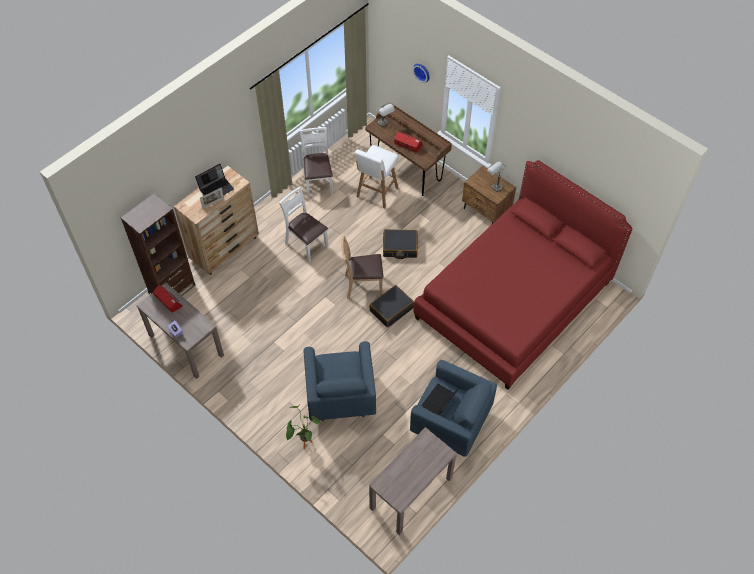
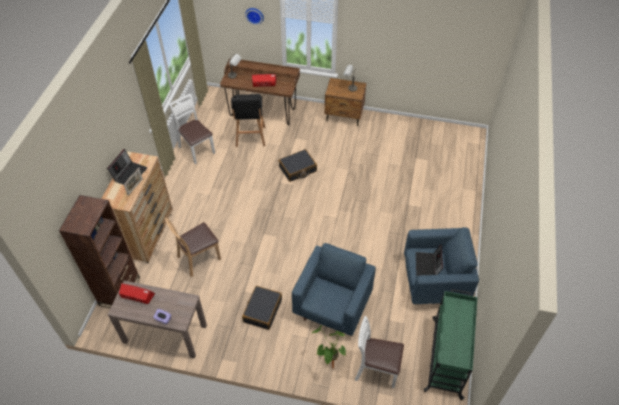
camera: 30 degrees left, 5 degrees down
(306, 244) = (219, 200): white chair -> white chair (376, 369)
(340, 396) = (332, 307): blue armchair -> blue armchair turned 120 degrees counterclockwise
(362, 285) = (288, 211): brown chair -> brown chair (198, 258)
(376, 193) = (250, 138): white stool -> black stool
(391, 309) = (324, 218): black suitcase -> black suitcase (262, 310)
(411, 493) = (446, 356): brown console table -> green cart
(514, 300) = (411, 169): red bed -> none

